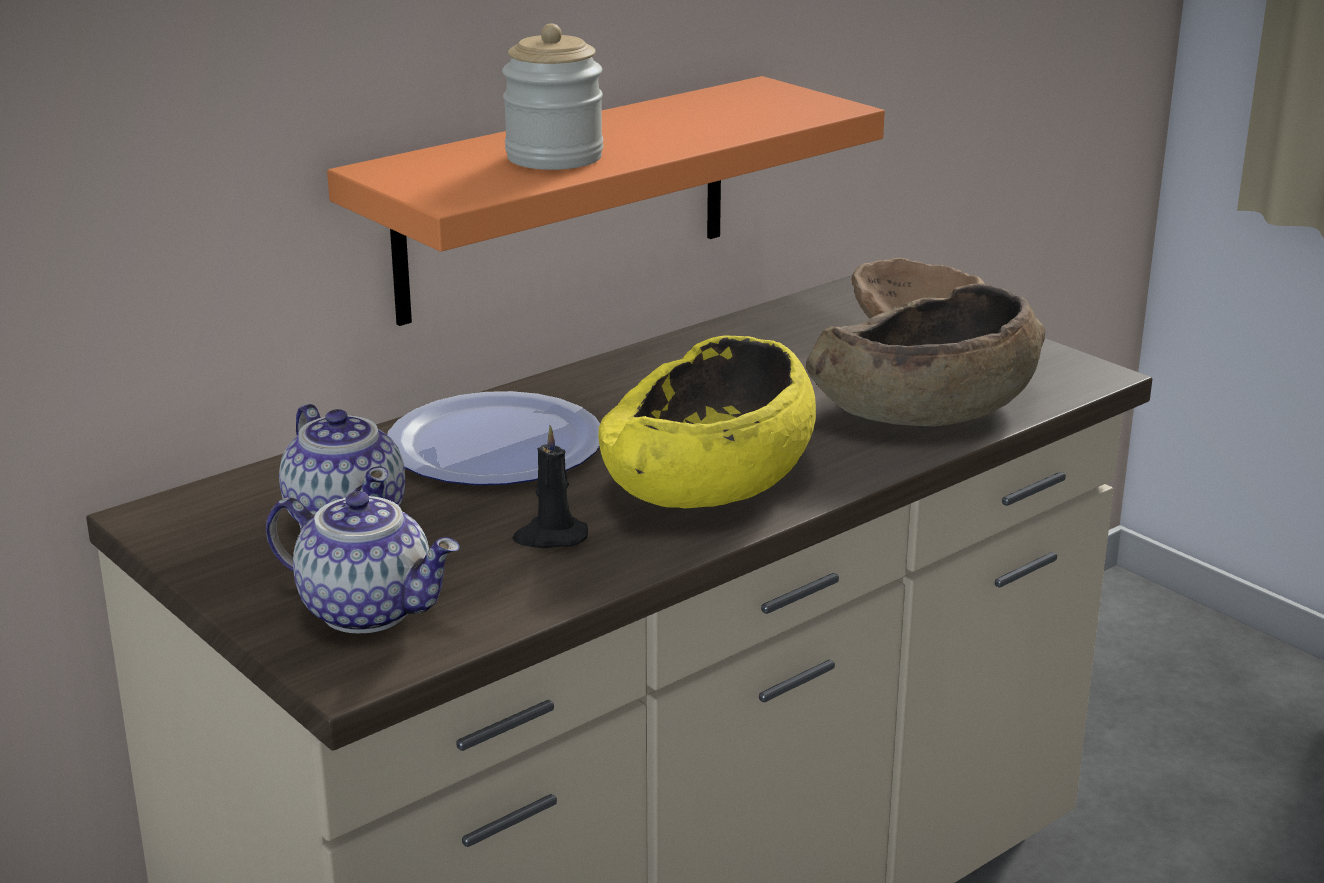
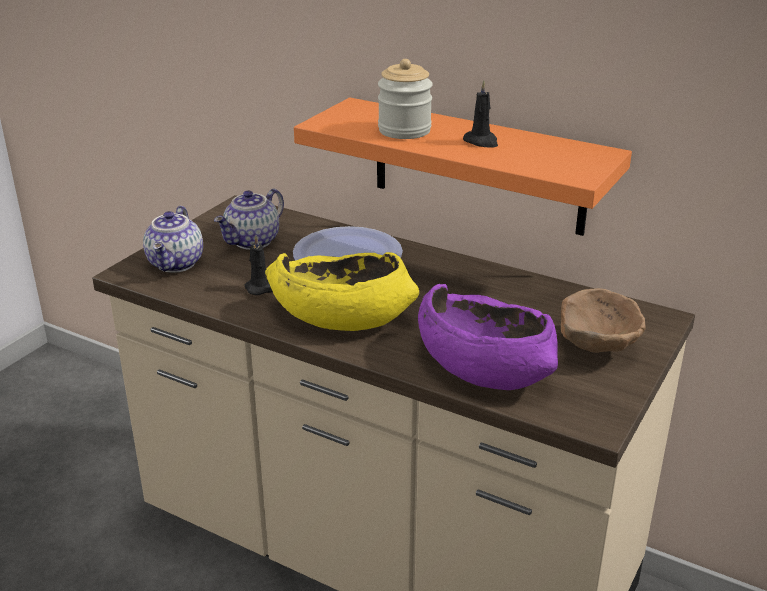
camera: 70 degrees right, 5 degrees up
(656, 128) = (481, 142): none -> black candle
(924, 409) = (482, 366): brown bowl -> purple bowl

